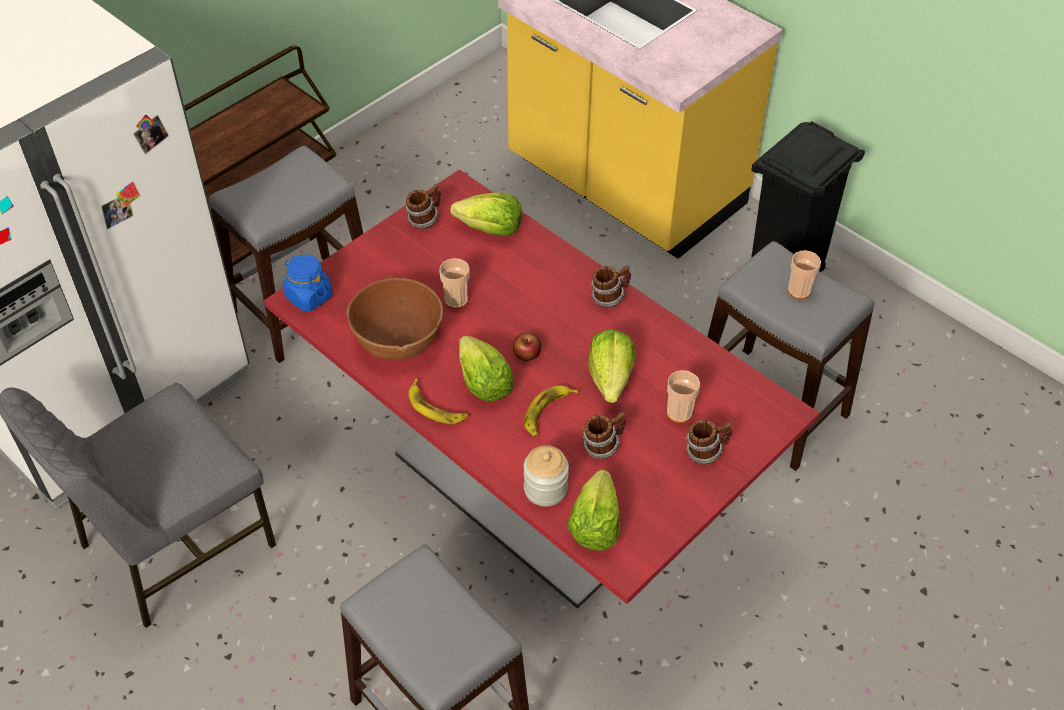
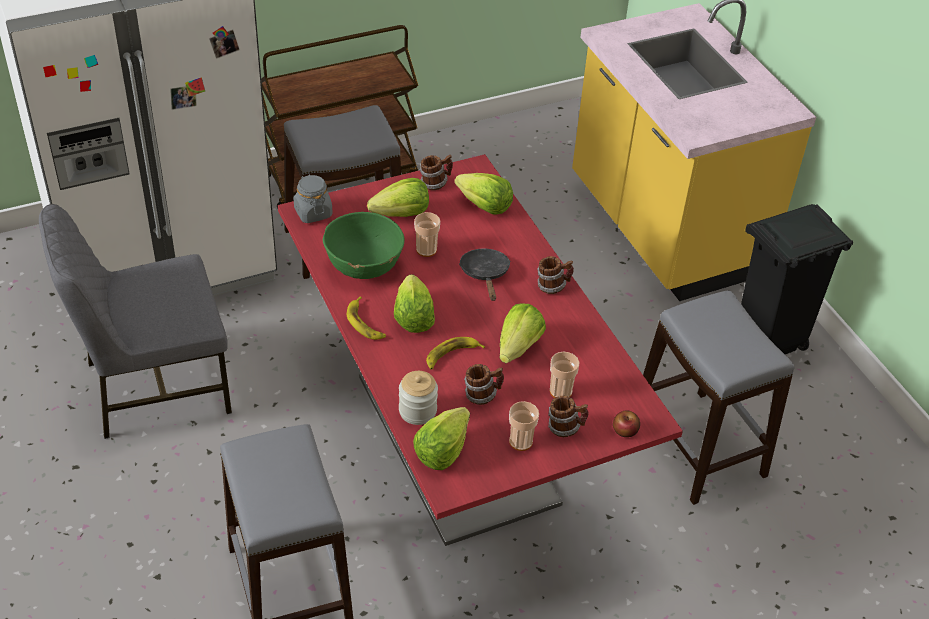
camera: 20 degrees right, 5 degrees down
(308, 296) = (313, 212): blue jar -> grey jar
(398, 339) = (364, 265): brown bowl -> green bowl
(407, 267) = (402, 214): none -> lettuce
(527, 354) = (460, 307): apple -> apple (625, 430)
(533, 307) = (485, 274): none -> black frying pan
(799, 291) = (729, 335): cup -> cup (520, 441)

